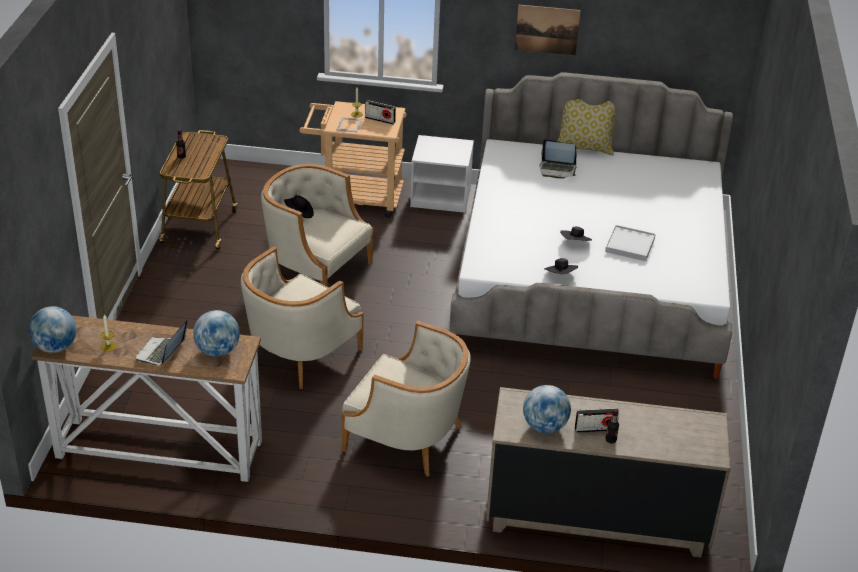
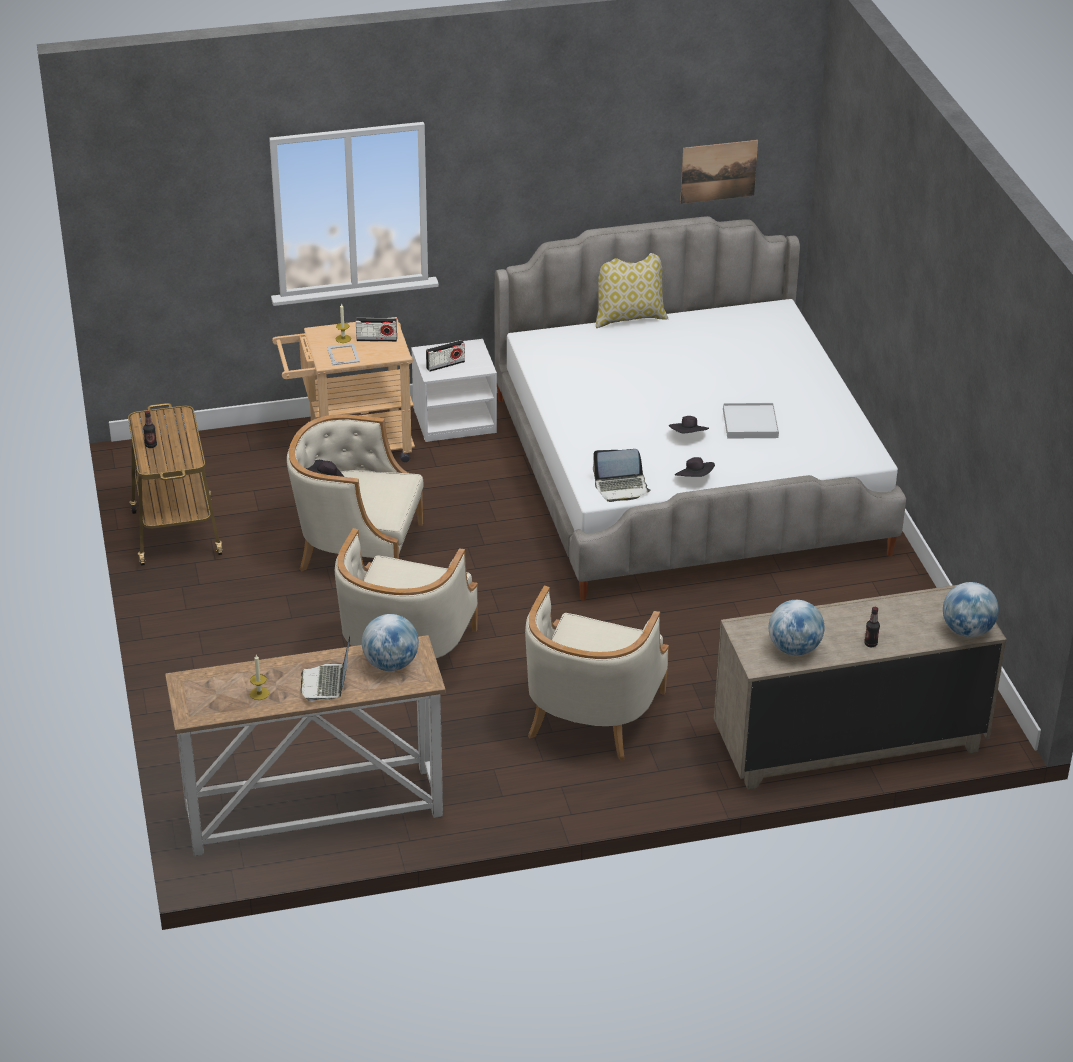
camera: 20 degrees left, 0 degrees up
(55, 347) = (196, 712): globe -> globe (967, 631)
(407, 437) = (591, 715): beige armchair -> beige armchair turned 105 degrees clockwise
(547, 30) = (562, 181): picture -> picture (718, 171)
(557, 169) = (614, 352): laptop -> laptop (621, 487)
(595, 429) = (848, 636): radio -> radio (445, 365)

